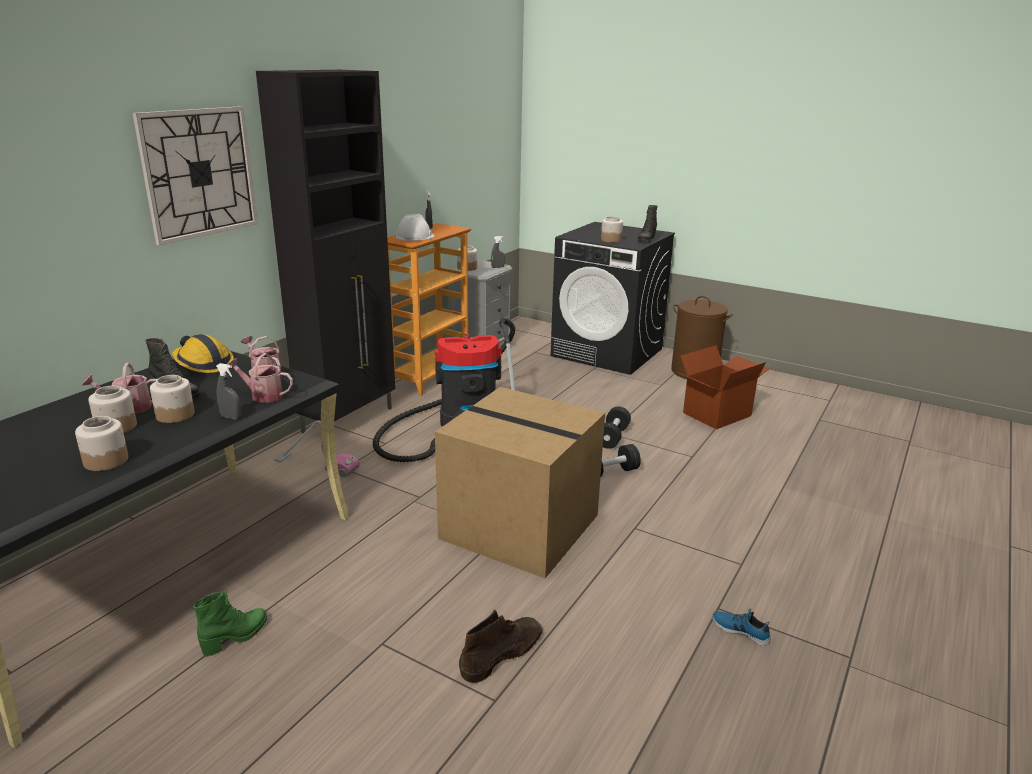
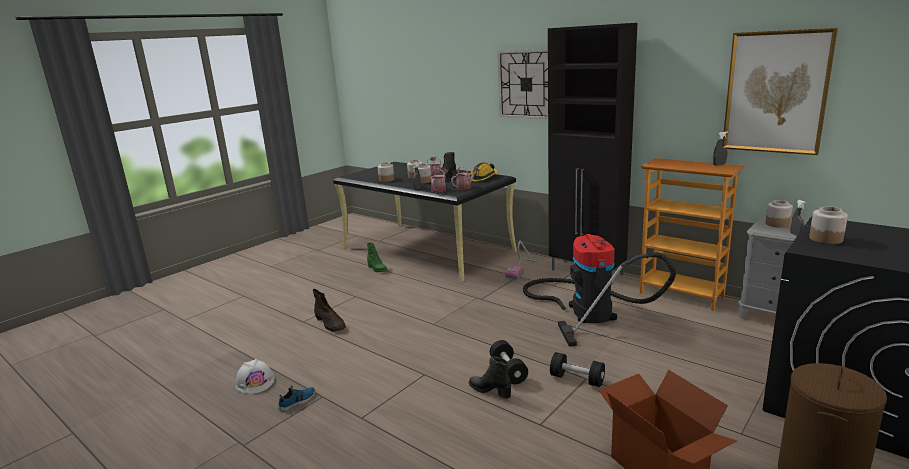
camera: 100 degrees right, 5 degrees down
(415, 236) = (676, 164): white hard hat -> white hard hat (255, 382)
(442, 146) = (776, 92): none -> picture
(517, 527) = (439, 329): cardboard box -> none
(646, 240) = (852, 257): black boot -> black boot (490, 391)

